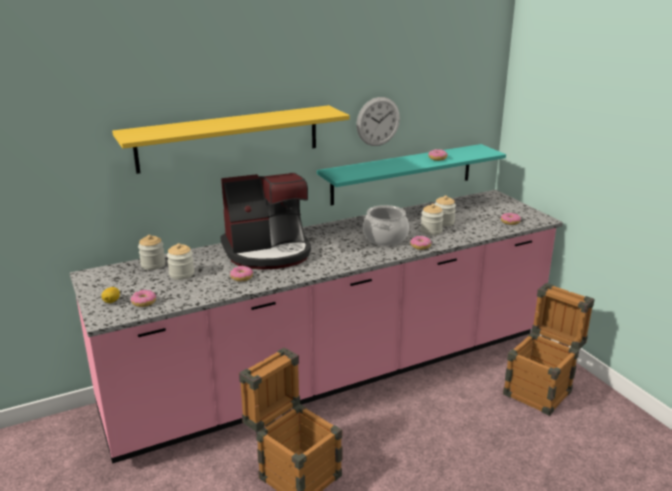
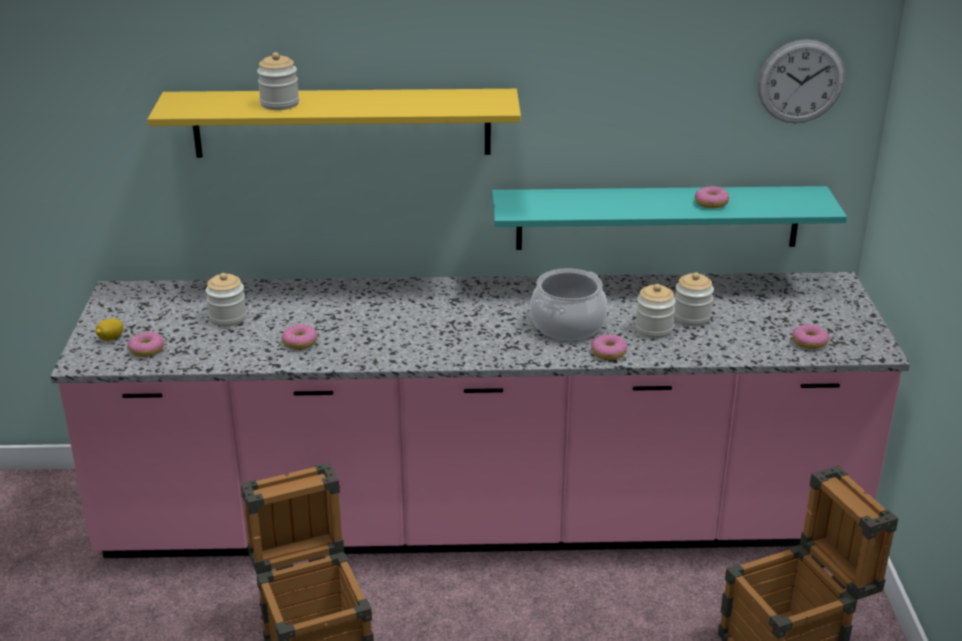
camera: 25 degrees right, 5 degrees up
(153, 265) = (205, 294): jar -> jar (279, 104)
(268, 252) = (372, 309): coffee machine -> none
(378, 121) = (610, 124): wall clock -> wall clock (800, 81)

